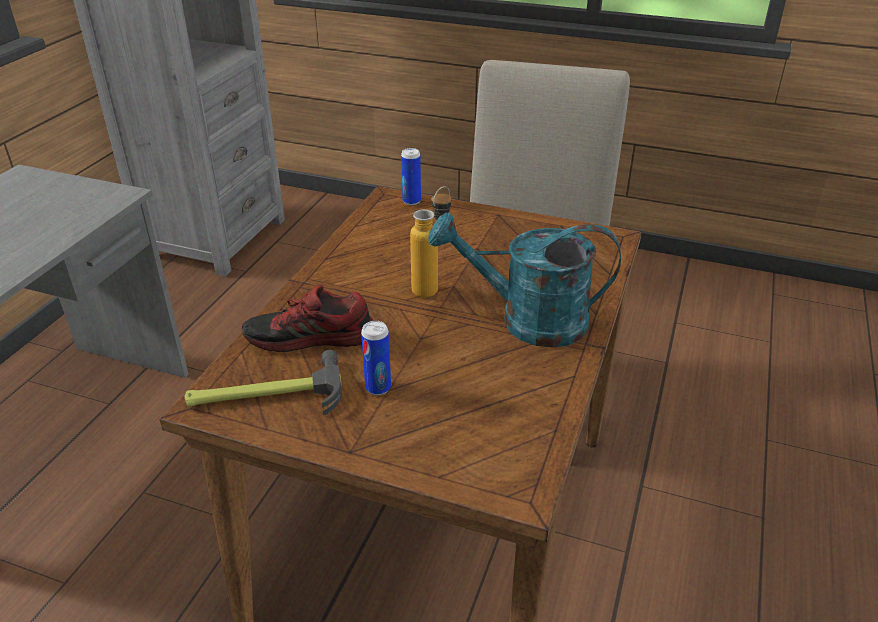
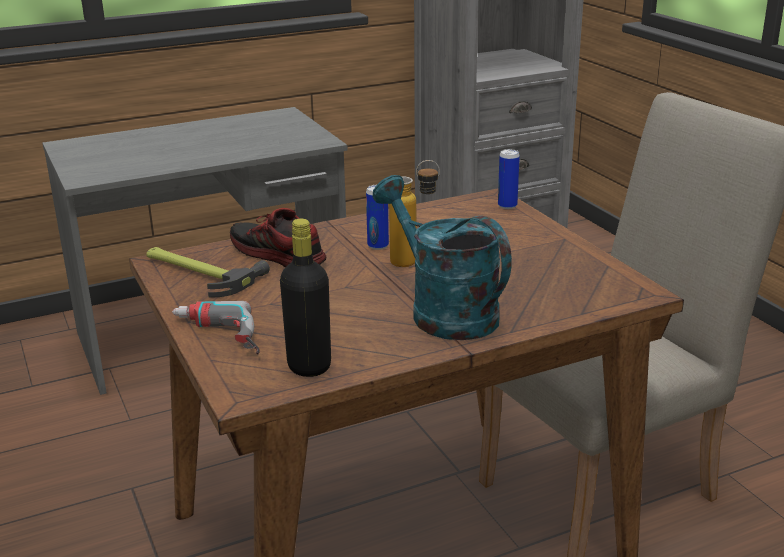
camera: 45 degrees right, 10 degrees down
(378, 387) = (266, 299): can -> can (378, 246)
(405, 453) = (215, 338): none -> power drill
(524, 430) = (309, 366): none -> black bottle

